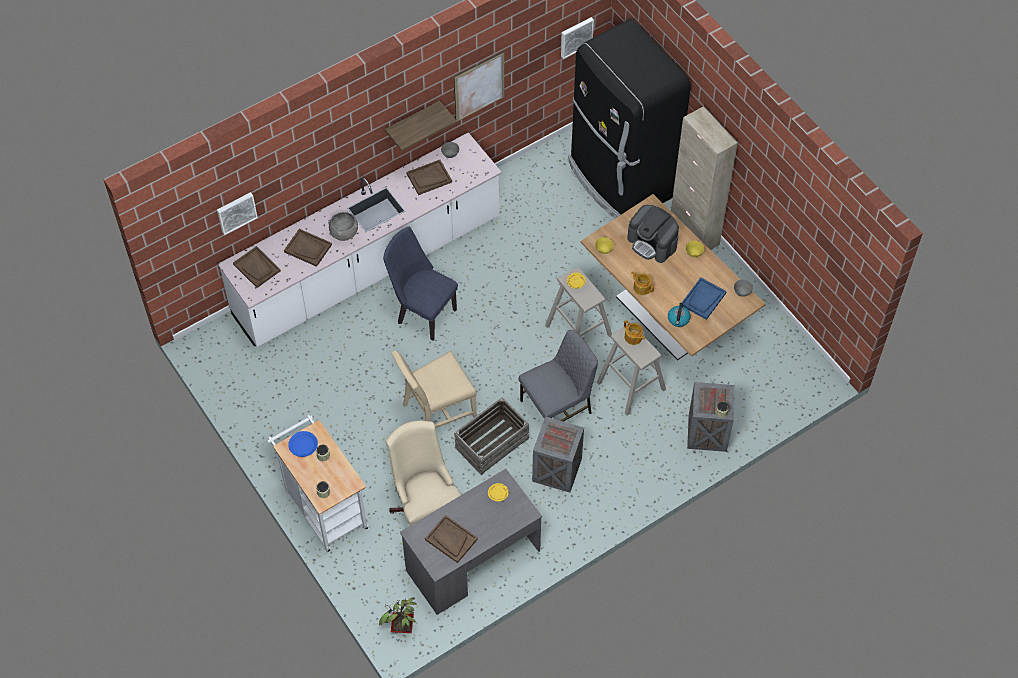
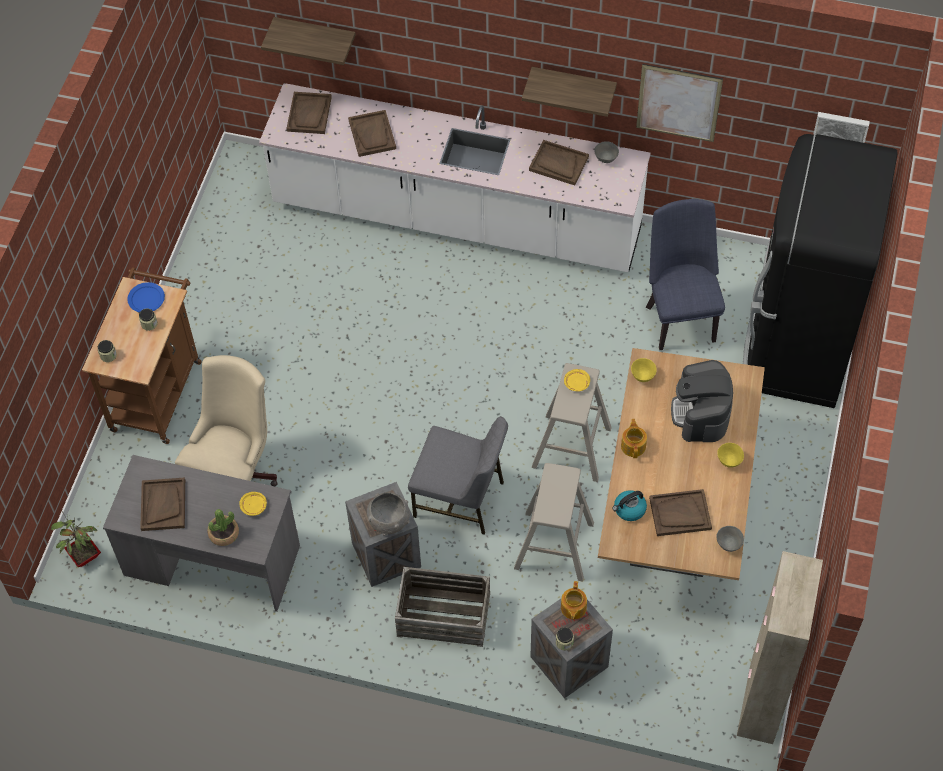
camera: 50 degrees right, 0 degrees up
(236, 212) = (315, 35): picture -> shelf
(324, 506) = (158, 390): white cart -> brown cart
(344, 233) = (420, 148): grey bowl -> grey bowl (389, 521)
(422, 313) = (452, 301): blue chair -> blue chair (679, 317)
(436, 410) = (353, 398): beige chair -> none
(492, 444) = (361, 474): crate -> crate (443, 616)
(501, 522) = (224, 534): none -> potted plant
(633, 337) = (563, 485): teapot -> teapot (573, 608)
(694, 232) = (807, 460): beige cabinet -> beige cabinet (761, 703)
(703, 299) = (680, 514): blue tray -> brown tray

